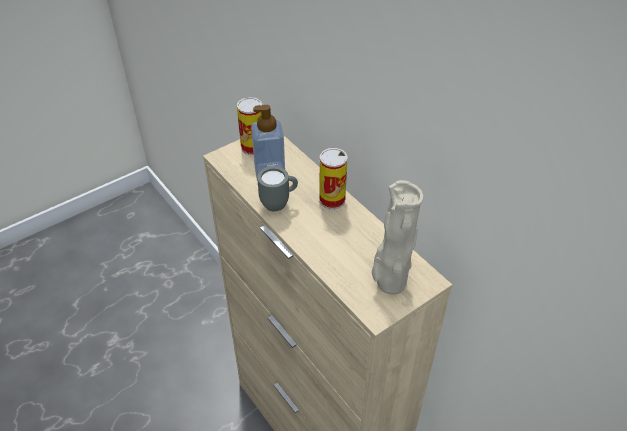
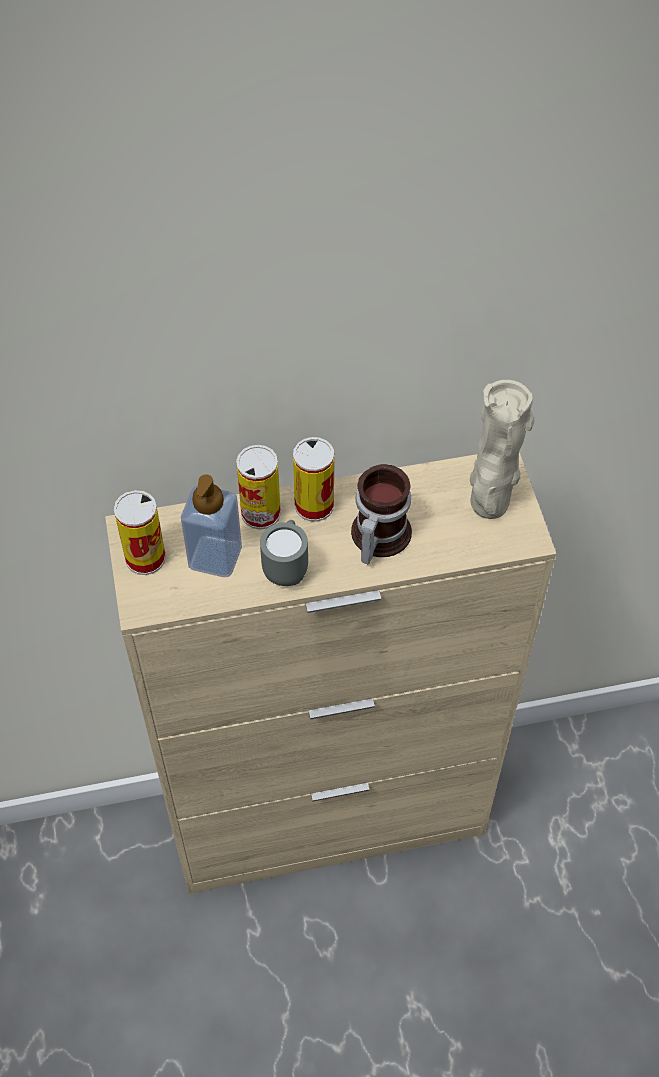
camera: 65 degrees left, 10 degrees up
(311, 180) = (260, 513): none -> can
(327, 235) = (376, 537): none -> mug

